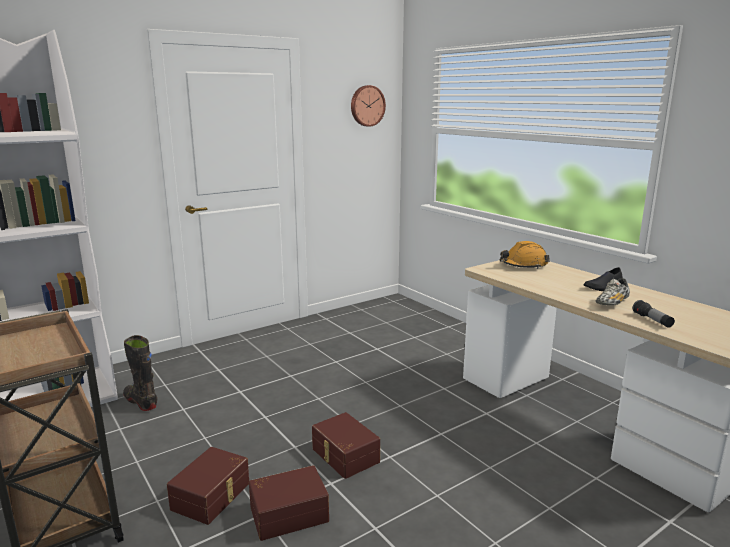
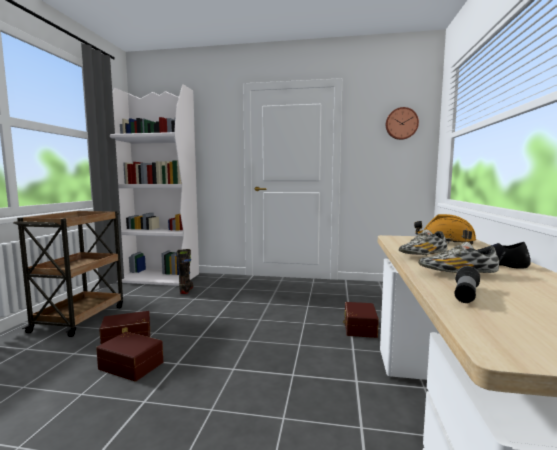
camera: 45 degrees right, 10 degrees down
(344, 456) = (211, 354): brown storage box -> brown storage box (359, 327)
(557, 289) = (423, 255): none -> shoe

